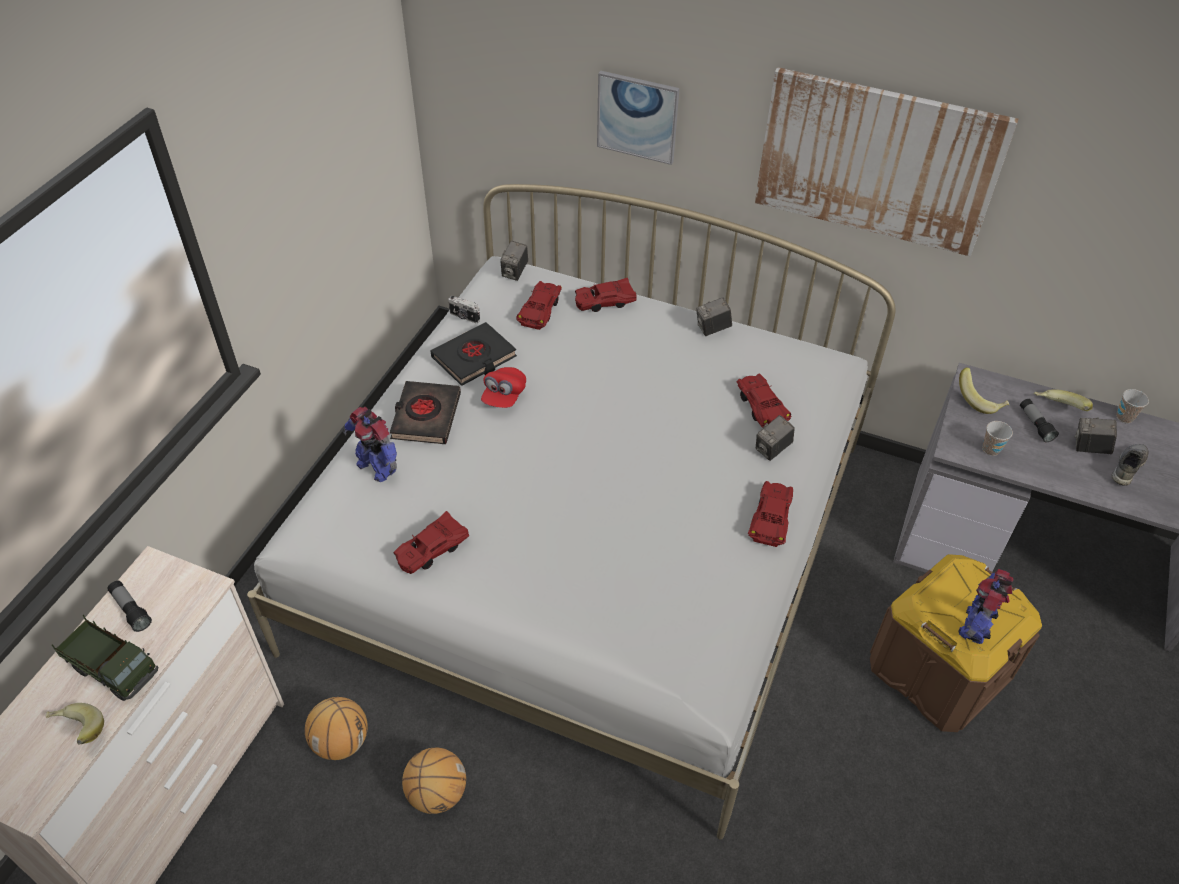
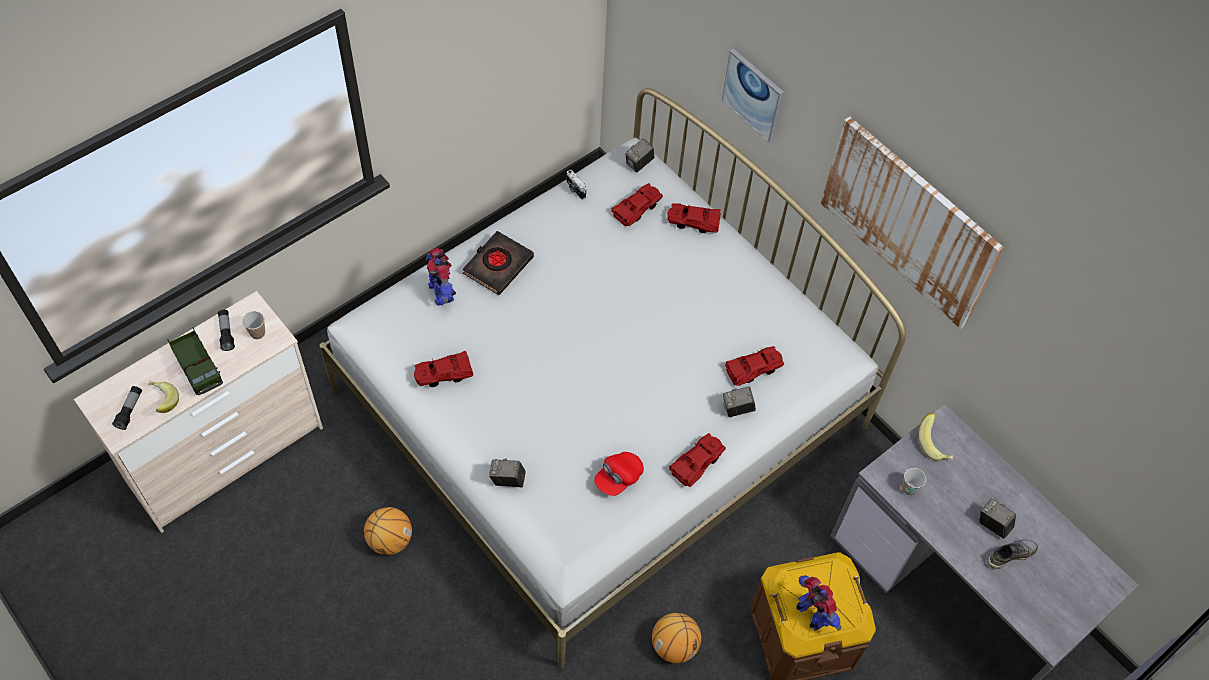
camera: 25 degrees right, 10 degrees up
(341, 741) = (347, 473): basketball -> basketball (674, 645)
(474, 358) = (561, 230): black book -> none
(504, 396) = (564, 273): red cap -> red cap (618, 478)
(712, 329) = (763, 284): camera -> camera (507, 480)
(761, 406) = (754, 369): red toy car -> red toy car turned 60 degrees clockwise
(976, 626) = (812, 615): toy robot -> toy robot turned 90 degrees clockwise
(1035, 425) = (963, 485): flashlight -> flashlight (130, 410)
(1058, 410) = (994, 482): banana -> none
(1124, 417) = (1046, 514): cup -> cup (257, 333)

